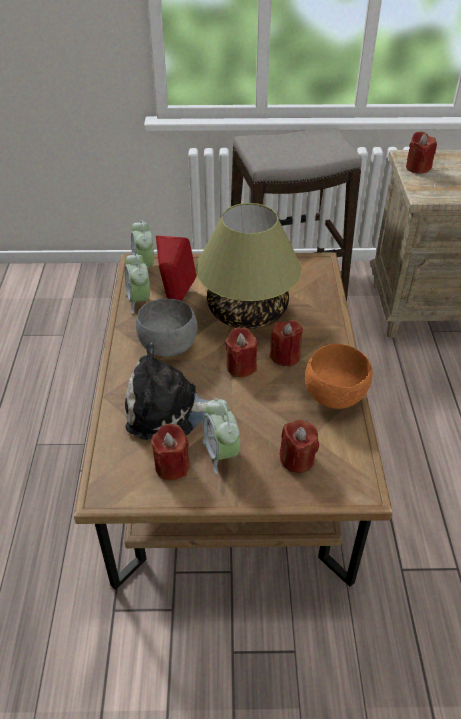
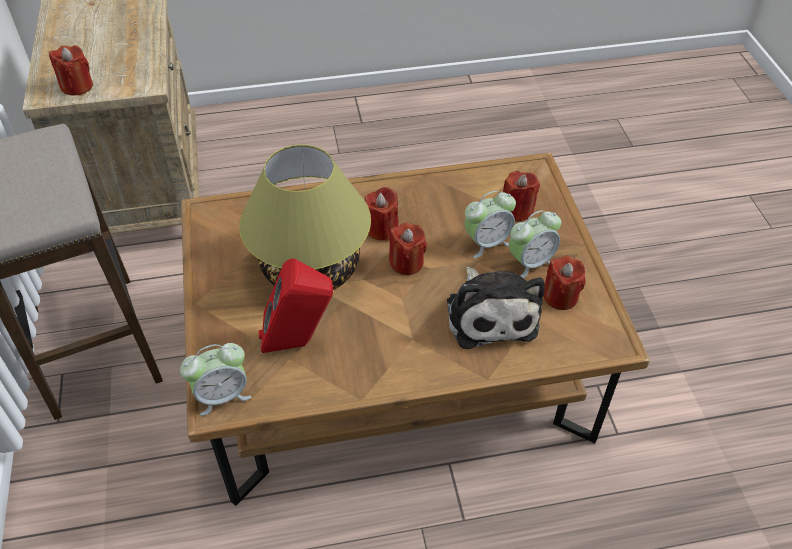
camera: 100 degrees left, 5 degrees up
(139, 300) = (304, 382): alarm clock -> alarm clock (487, 242)
(167, 347) = (389, 334): grey bowl -> none
(336, 396) = (432, 187): orange bowl -> none

